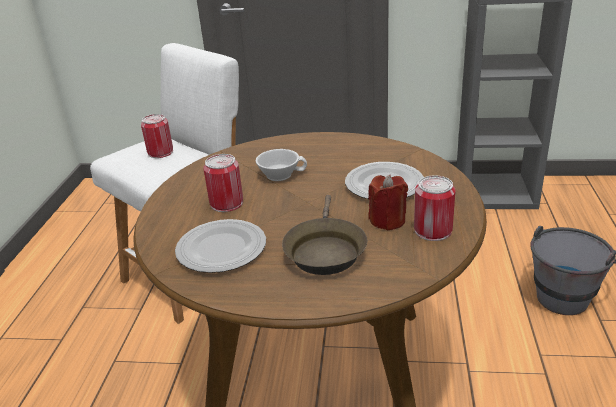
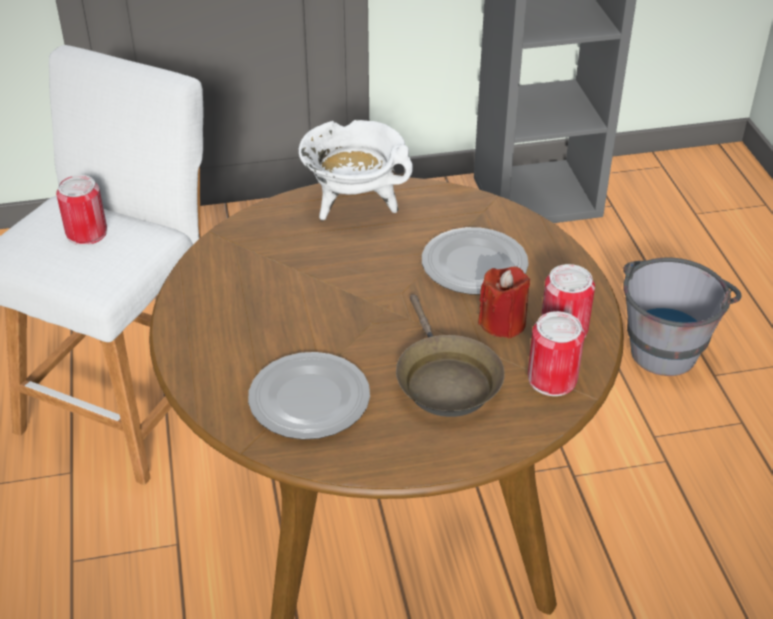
camera: 20 degrees left, 10 degrees up
(226, 203) = (274, 325): can -> can (552, 379)
(280, 174) = (324, 264): white cup -> none
(320, 145) = (354, 205): none -> white cooking pot

